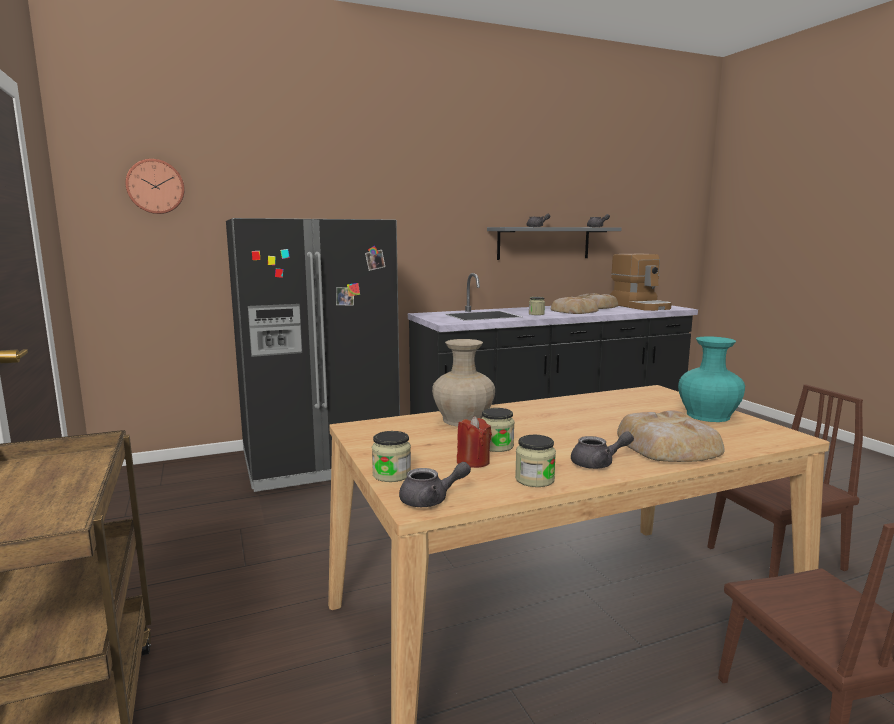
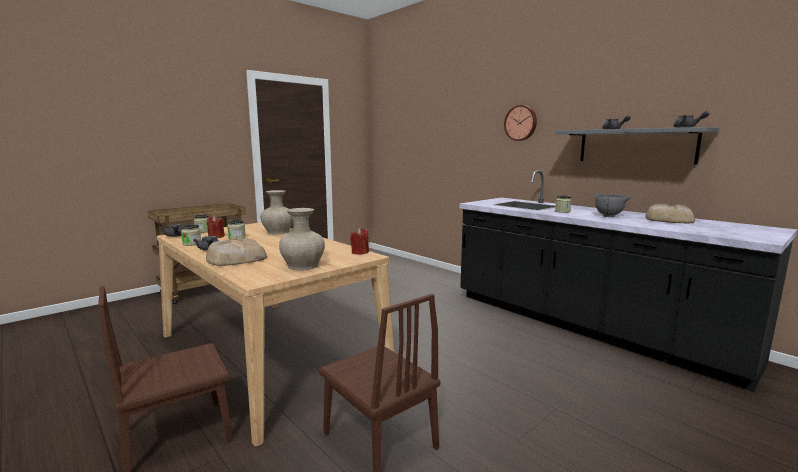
camera: 70 degrees right, 0 degrees up
(155, 186) = (395, 115): wall clock -> wall clock (521, 123)
(318, 461) = (419, 275): black fridge -> none
(573, 311) = (610, 216): bread -> grey bowl
(636, 392) = (360, 252): none -> red candle
(641, 306) = (724, 229): coffee machine -> none
(707, 416) = (302, 266): turquoise vase -> beige vase

